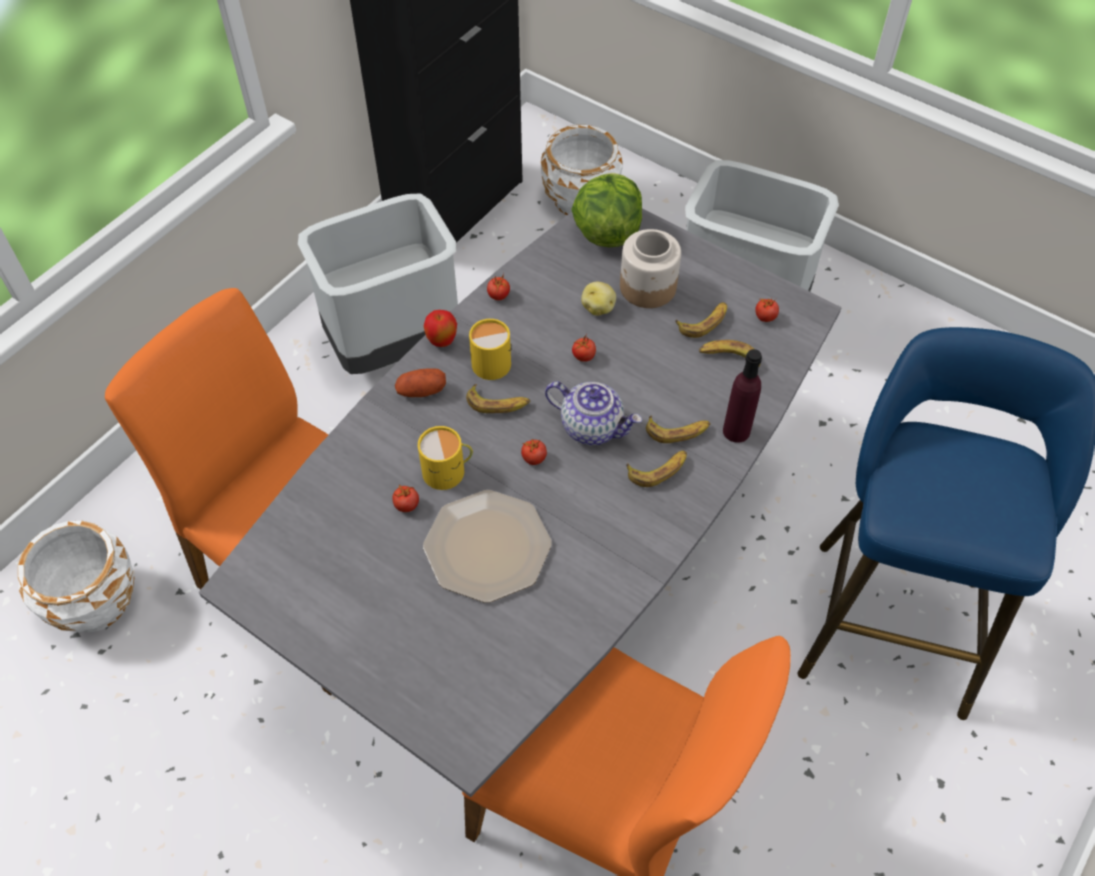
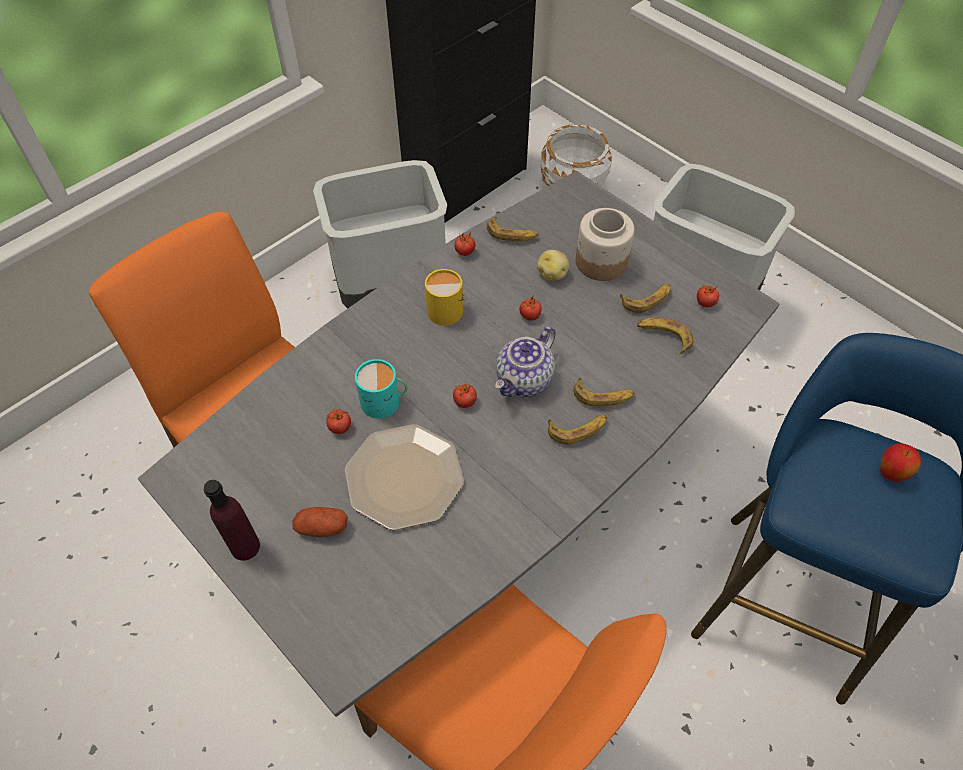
camera: 10 degrees right, 0 degrees up
(94, 601) = (99, 468): white planter -> none
(421, 391) = (377, 326): potato -> potato (322, 528)
(442, 342) = (405, 285): apple -> apple (890, 473)
(448, 471) = (384, 402): yellow mug -> turquoise mug
(498, 403) = (443, 347): banana -> banana (512, 234)
(592, 426) = (525, 380): teapot -> teapot turned 90 degrees clockwise
(606, 232) = (573, 209): lettuce -> none
(736, 431) = (658, 404): purple bottle -> purple bottle (245, 546)

